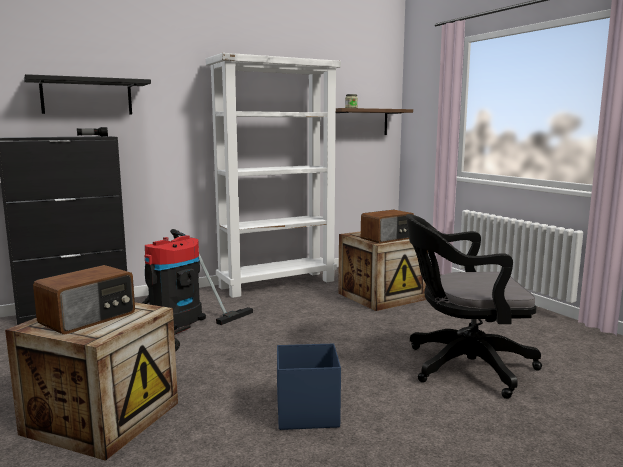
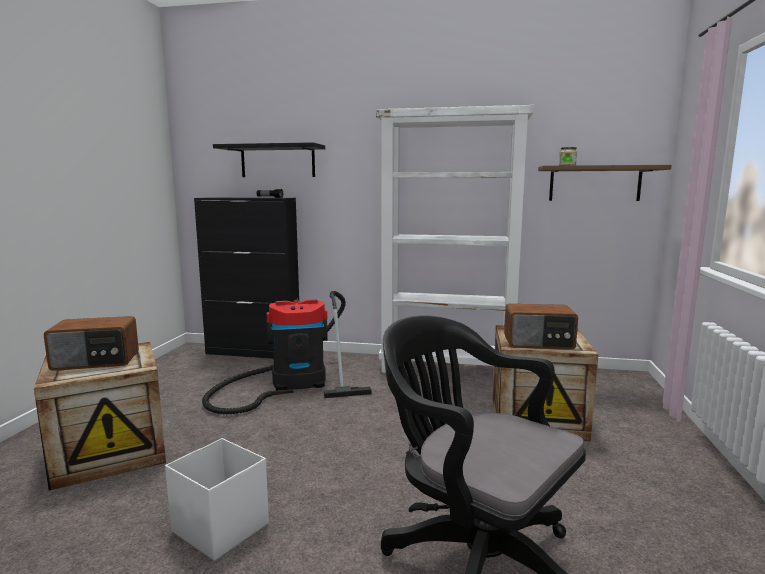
camera: 40 degrees right, 0 degrees up
(306, 413) = (220, 527): blue storage box -> white storage box

